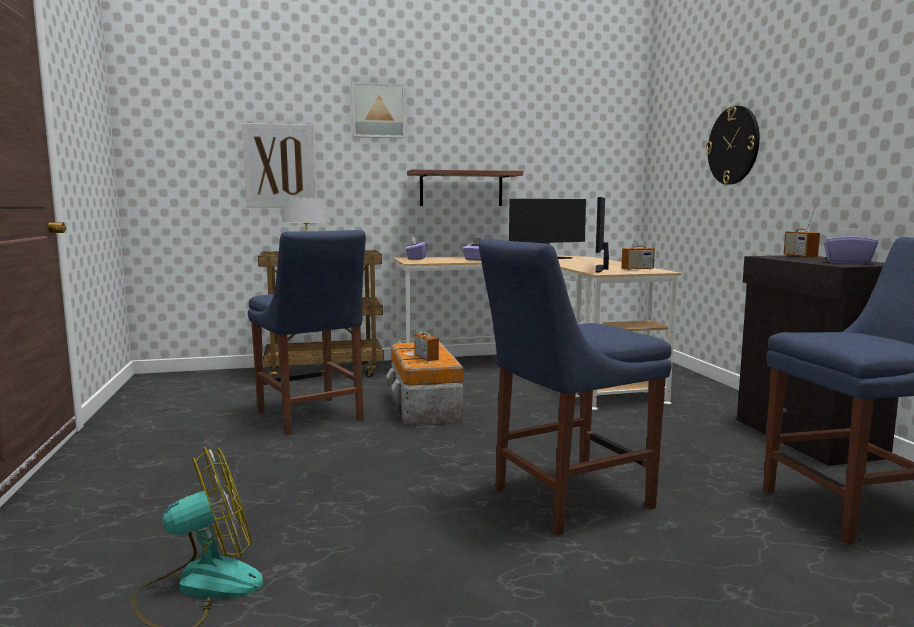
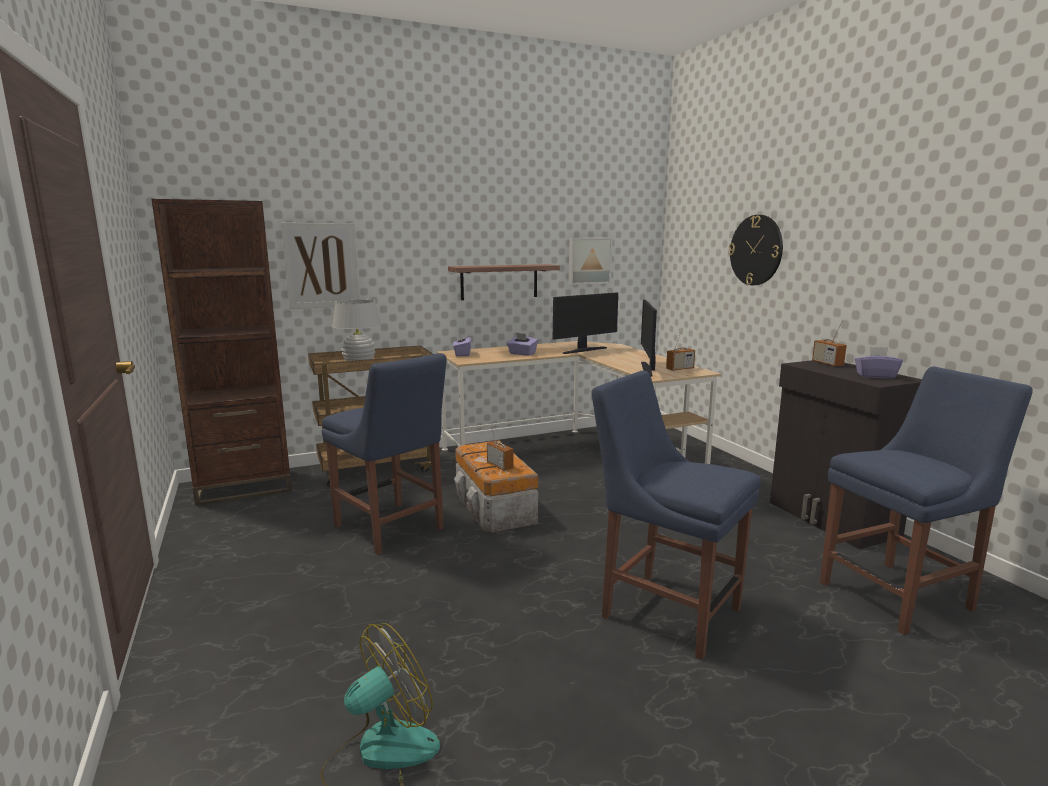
camera: 10 degrees left, 5 degrees up
(191, 379) = (245, 487): none -> brown bookcase
(378, 111) = (419, 207): picture -> picture (589, 260)
(565, 499) = (665, 610): blue chair -> blue chair turned 75 degrees clockwise

